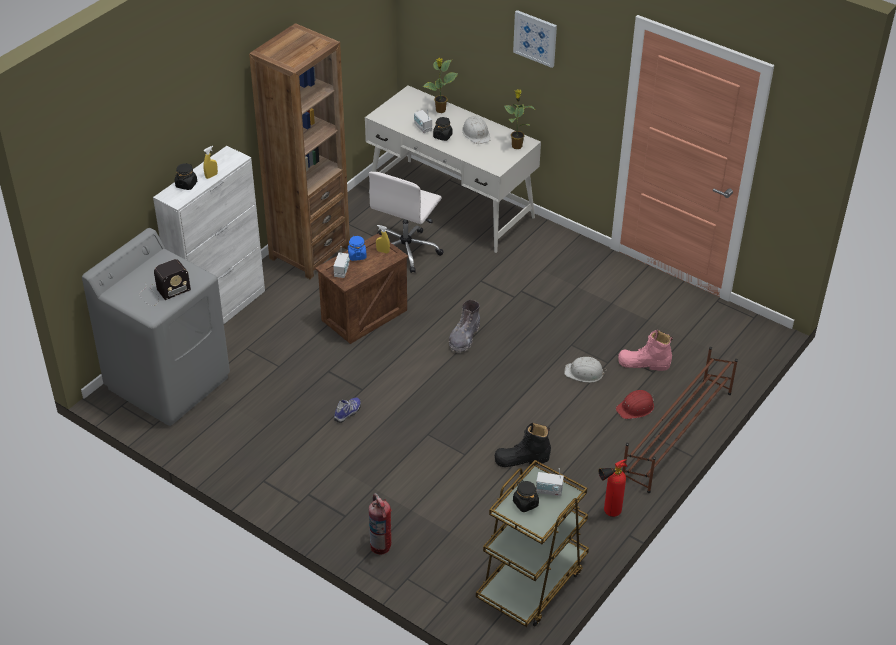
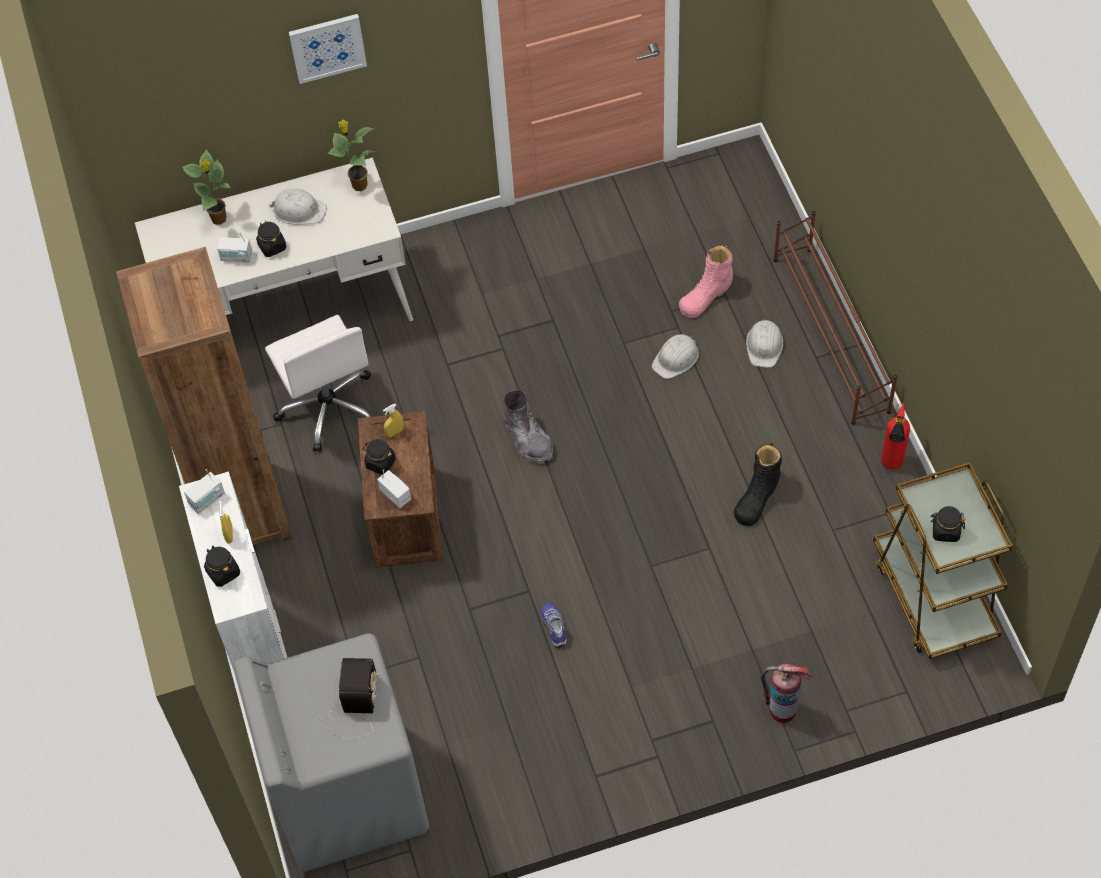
camera: 50 degrees left, 15 degrees up
(357, 255) = (380, 463): blue jar -> black jar
(549, 491) = (943, 498): radio -> radio (207, 499)
(636, 408) = (764, 345): red hard hat -> white hard hat

